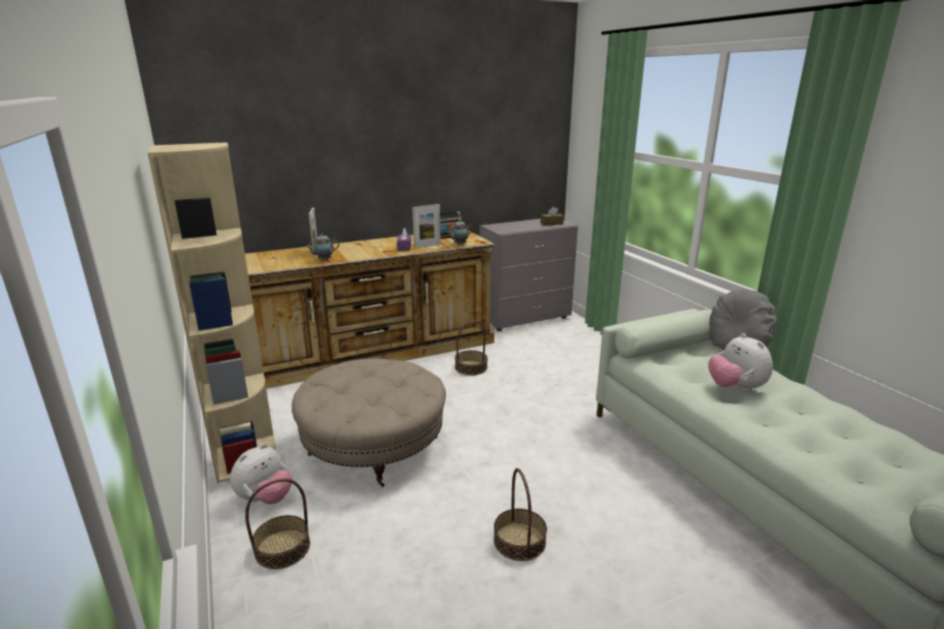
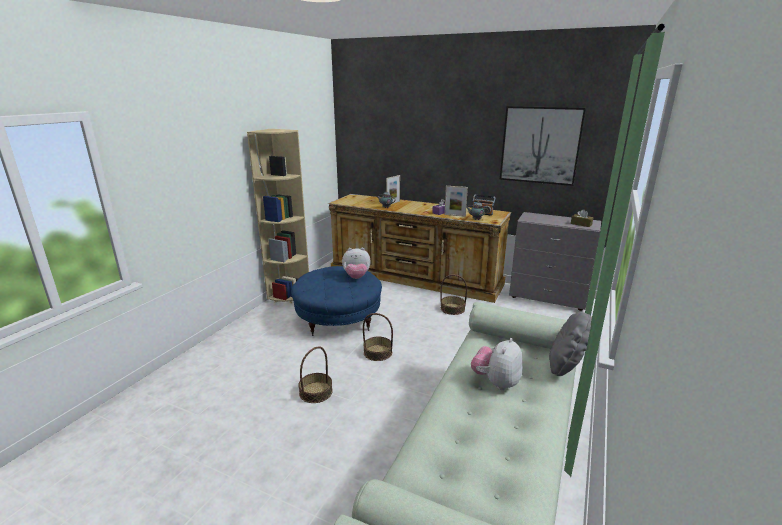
camera: 50 degrees right, 0 degrees up
(265, 498) = (273, 314): plush toy -> plush toy (356, 277)
(282, 548) = (249, 334): basket -> basket (378, 352)
(374, 447) = (338, 319): beige ottoman -> blue ottoman
(487, 140) = (540, 145): none -> picture

